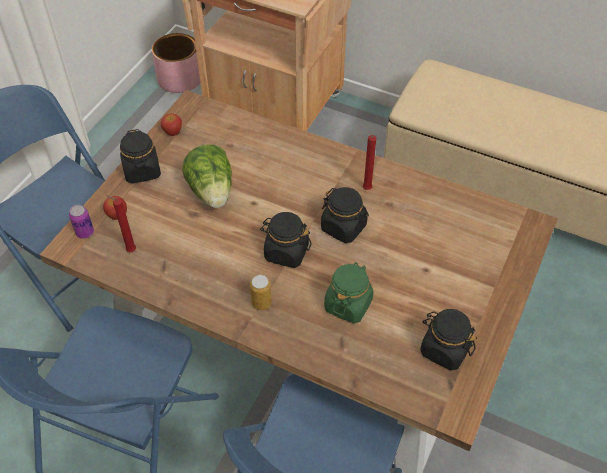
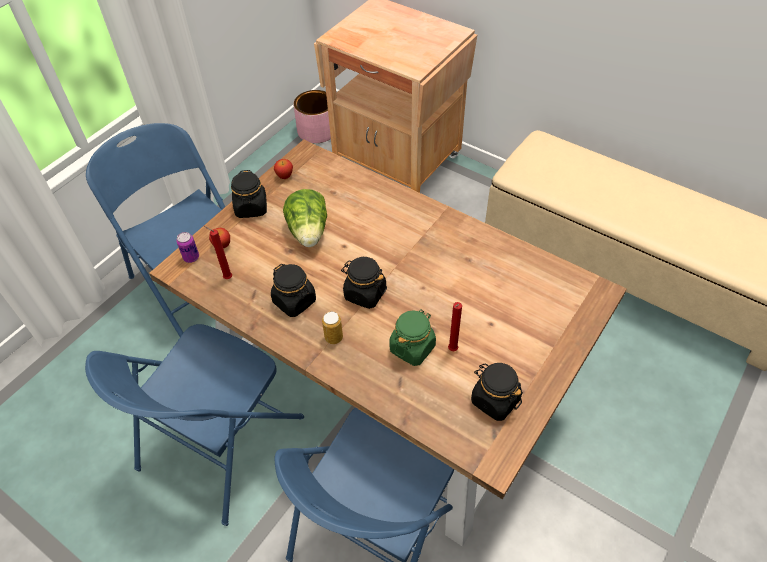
camera: 10 degrees right, 0 degrees up
(344, 227) = (421, 276): black jar -> black jar (295, 301)
(366, 190) = (449, 244): red candle -> red candle (452, 350)

